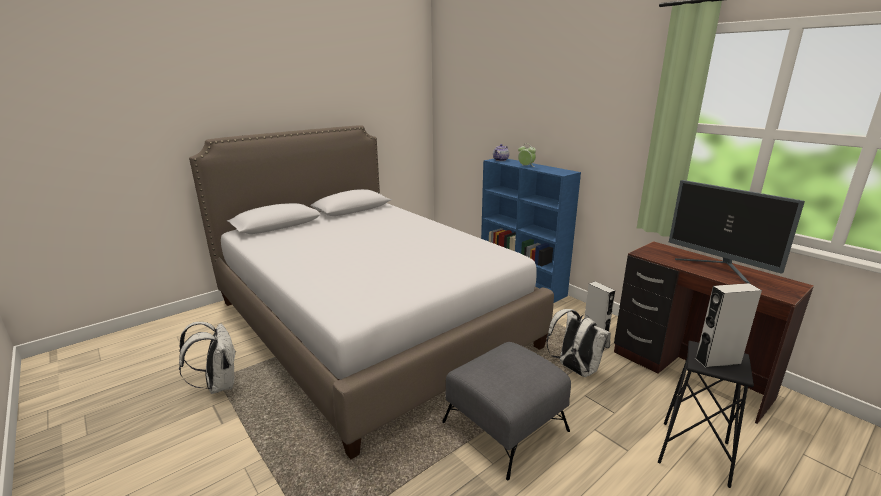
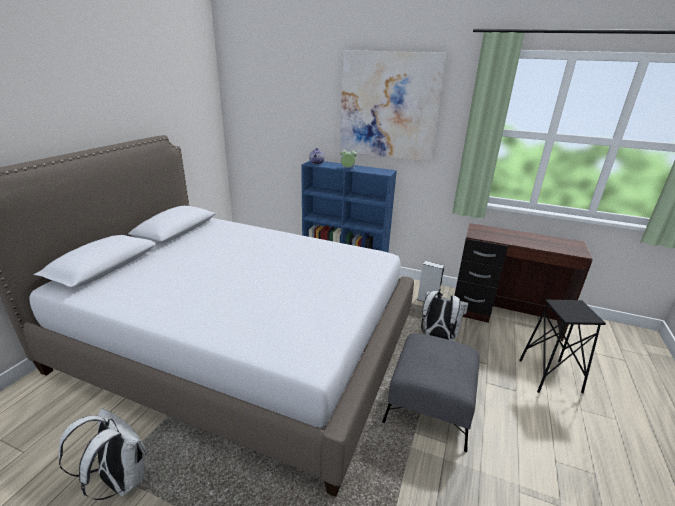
camera: 30 degrees left, 5 degrees up
(574, 99) = (388, 106): none -> picture
(718, 361) = (574, 311): grey speaker -> none
(719, 268) = (529, 239): monitor -> none

